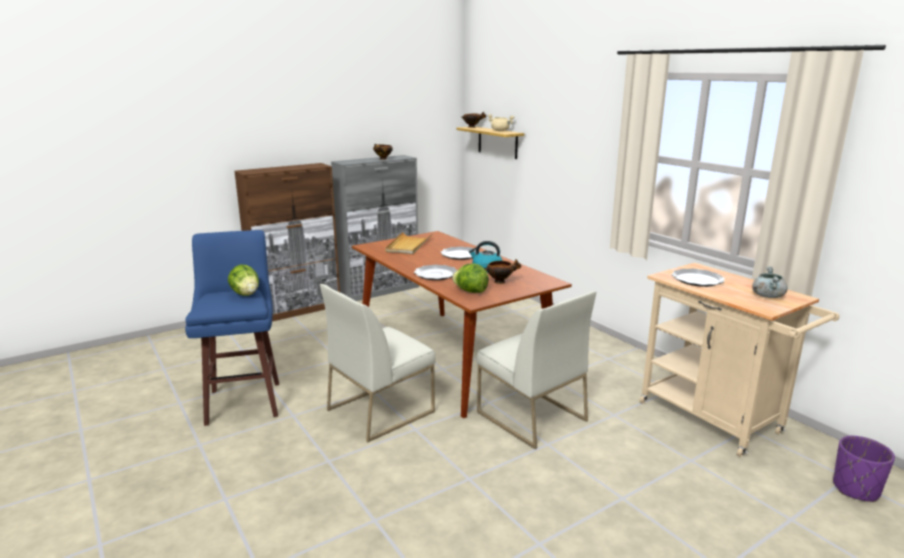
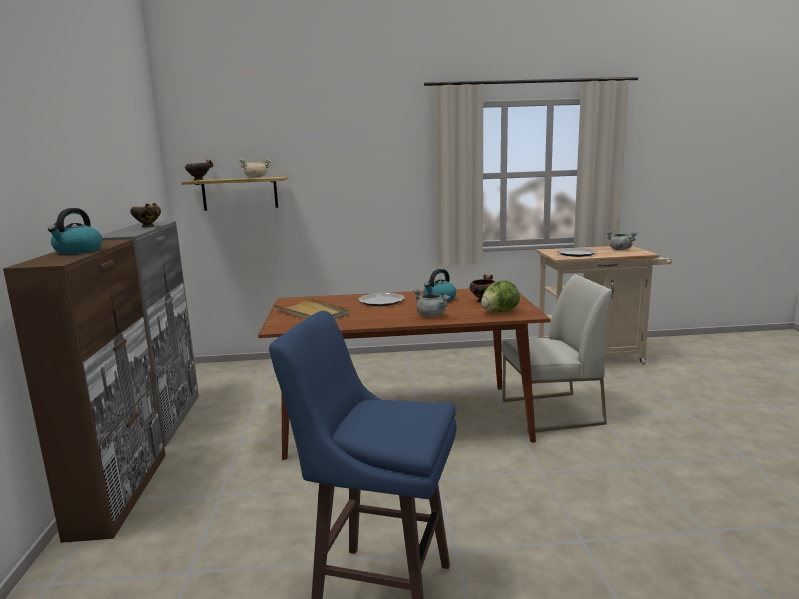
camera: 60 degrees left, 5 degrees down
(246, 294) = (385, 406): lettuce -> none
(283, 168) = (78, 251): none -> kettle
(381, 410) = (487, 483): white chair -> none
(436, 274) = (432, 316): plate -> grey cooking pot
(856, 489) = (687, 351): purple planter -> none

